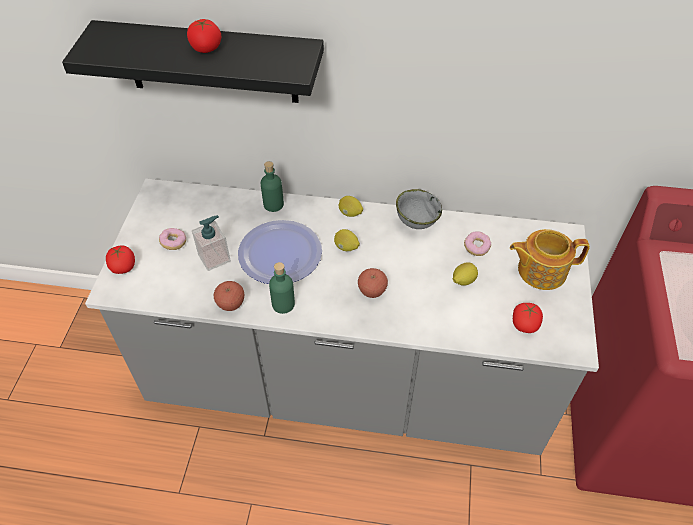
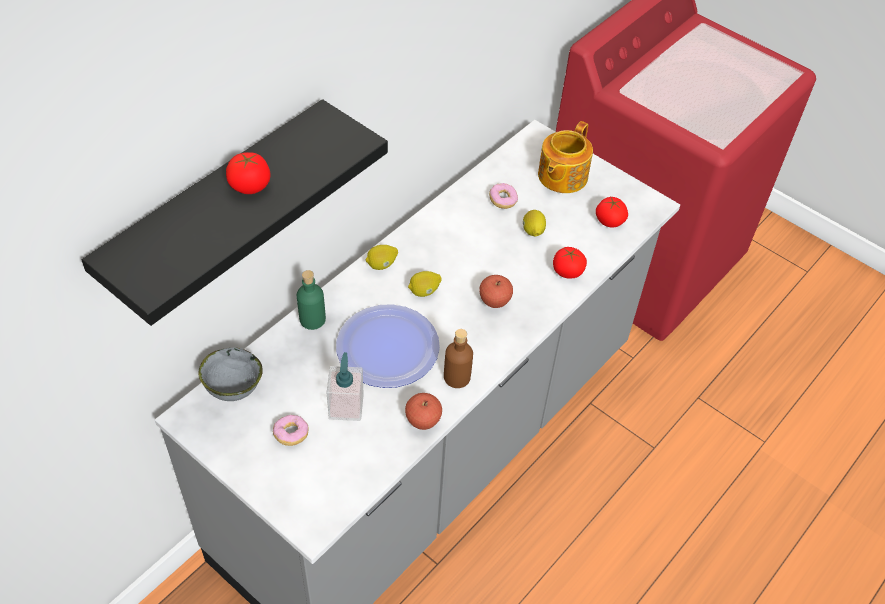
camera: 60 degrees left, 0 degrees up
(123, 267) = (288, 499): tomato -> tomato (567, 271)
(283, 304) = (457, 377): green bottle -> brown bottle
(416, 222) = (436, 223): grey bowl -> grey bowl (232, 389)

